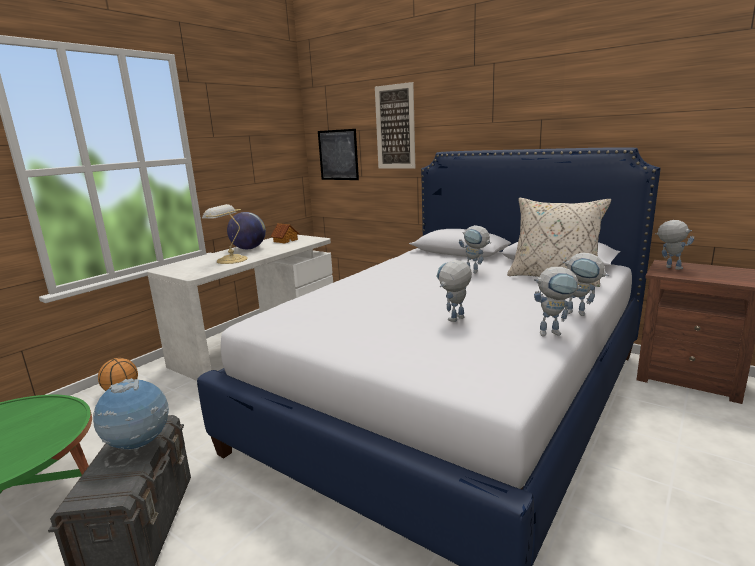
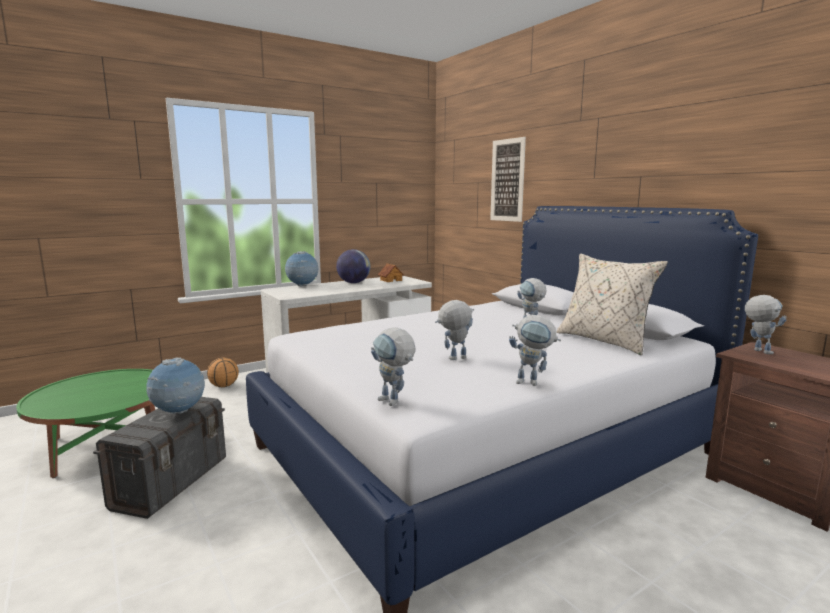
camera: 20 degrees right, 5 degrees down
(194, 260) = (302, 286): none -> globe
(230, 260) = (329, 289): table lamp -> none
(338, 155) = (459, 205): picture -> none
(581, 313) = (584, 373): toy robot -> toy robot (394, 402)

